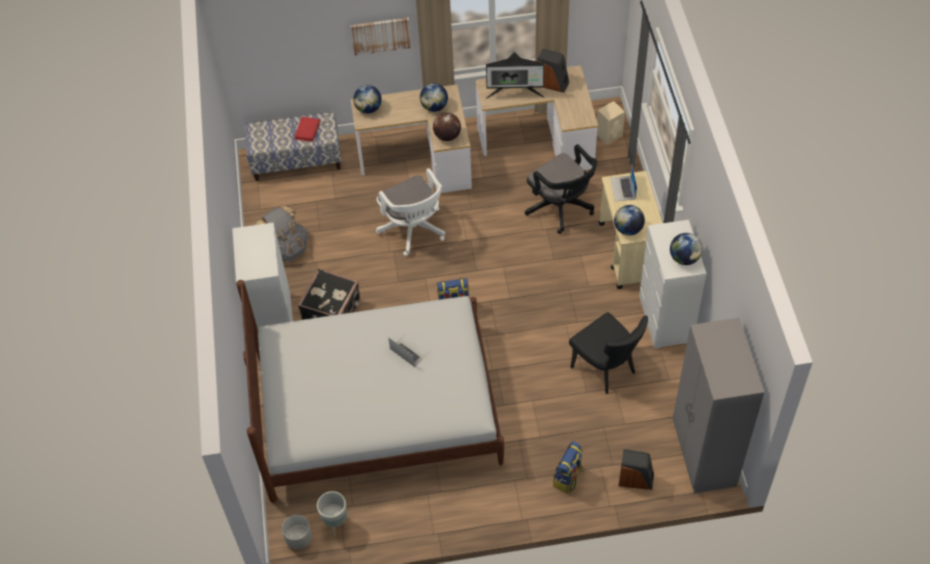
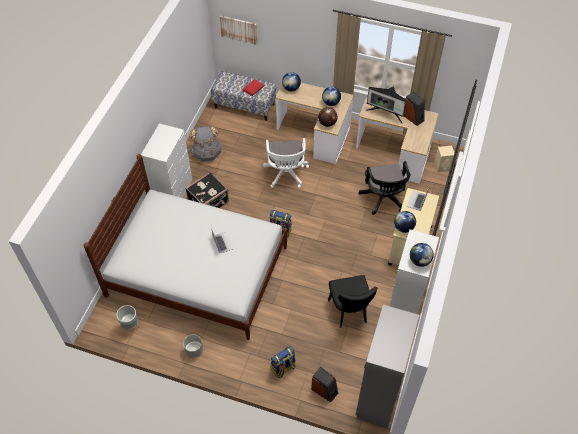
camera: 25 degrees right, 0 degrees up
(298, 538) = (105, 325): grey planter -> grey planter (194, 350)
(381, 35) = (313, 44): picture -> picture (239, 29)

